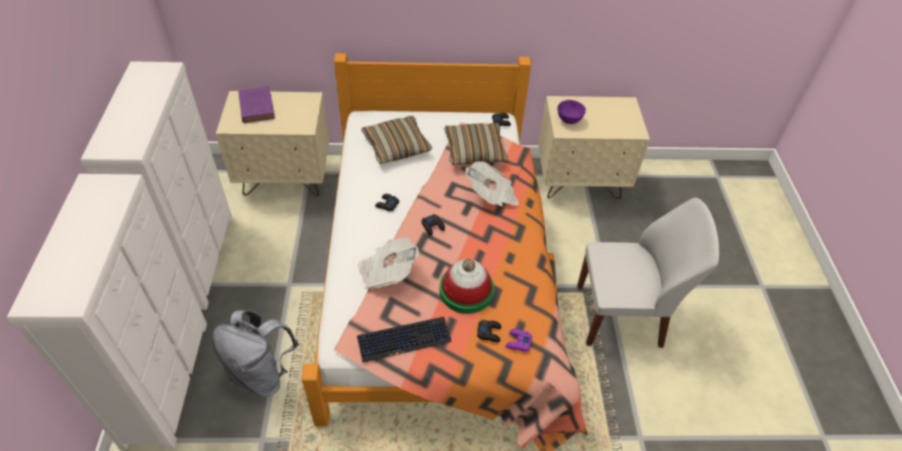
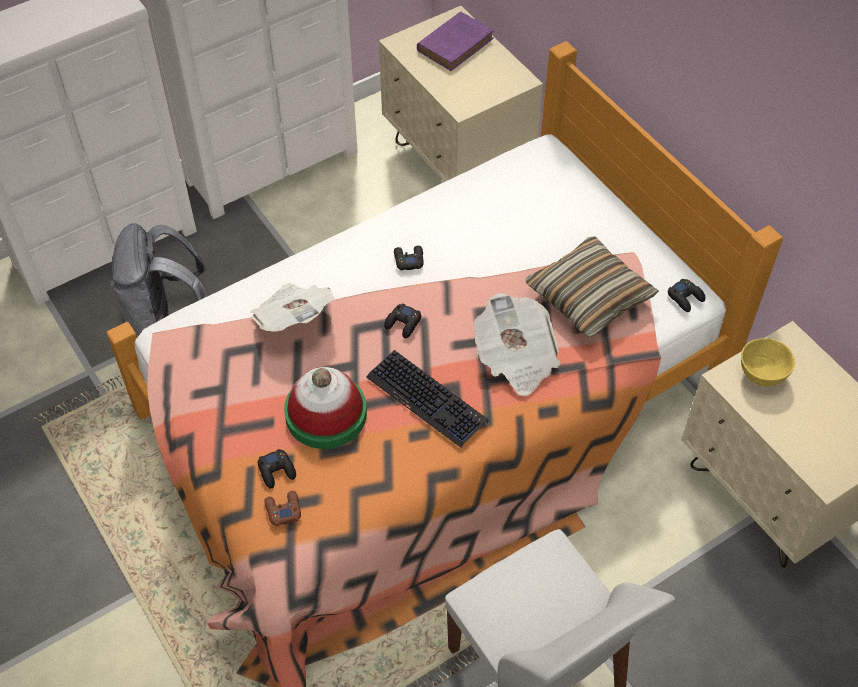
camera: 60 degrees right, 5 degrees up
(396, 146) = (522, 212): pillow -> none
(404, 339) = (208, 389): keyboard -> keyboard (427, 399)
(518, 342) = (283, 510): purple game controller -> brown game controller
(568, 120) = (760, 375): purple bowl -> yellow bowl

